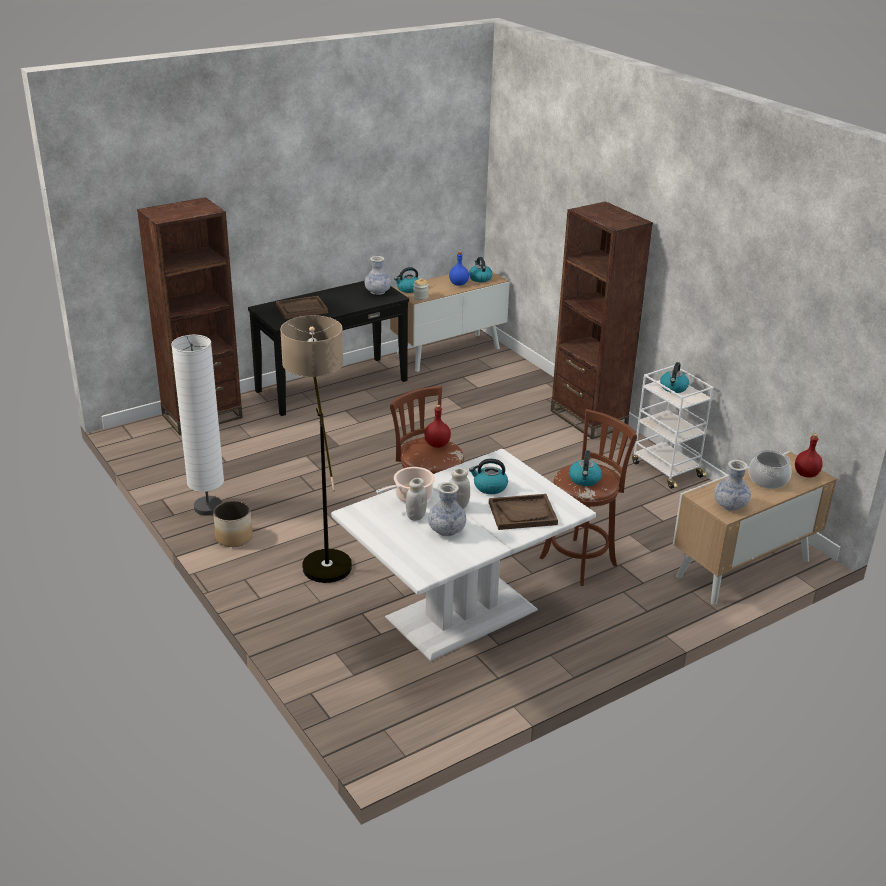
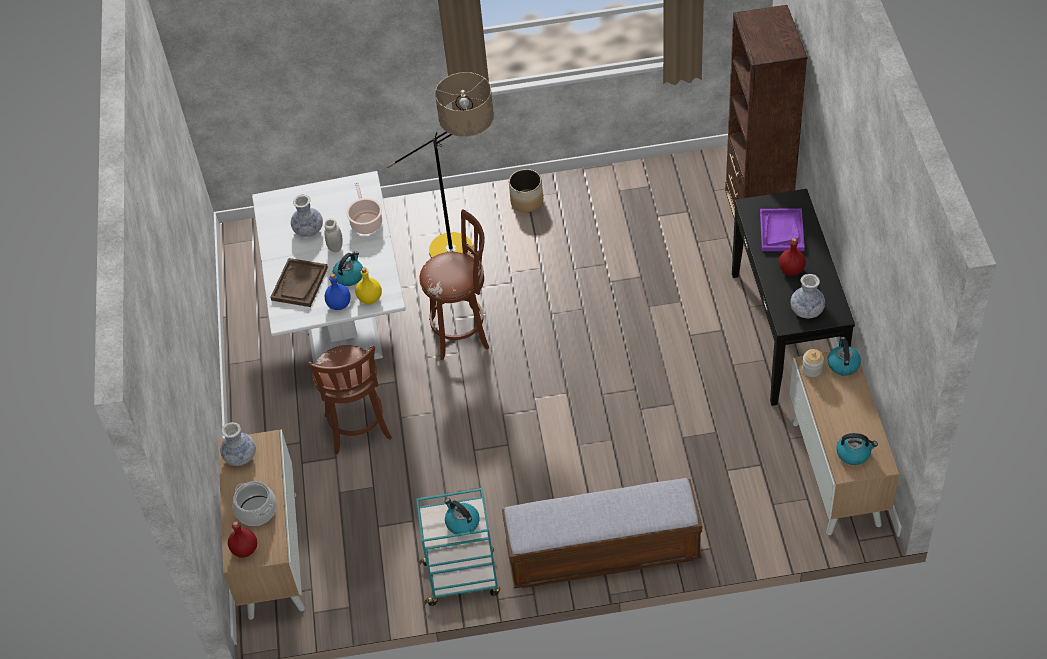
camera: 120 degrees right, 20 degrees up
(208, 507) = (583, 192): white floor lamp -> none
(301, 309) = (781, 231): brown tray -> purple tray
(416, 516) = (338, 217): white jar -> none
(436, 445) = (457, 277): red bottle -> red bottle (791, 269)
(458, 284) = (842, 422): blue bottle -> blue bottle (339, 304)
(507, 468) = (370, 298): none -> yellow bottle
(584, 479) = (339, 362): kettle -> none
(588, 419) = (602, 553): brown bookcase -> bench
(665, 469) = (463, 578): white cart -> turquoise cart

